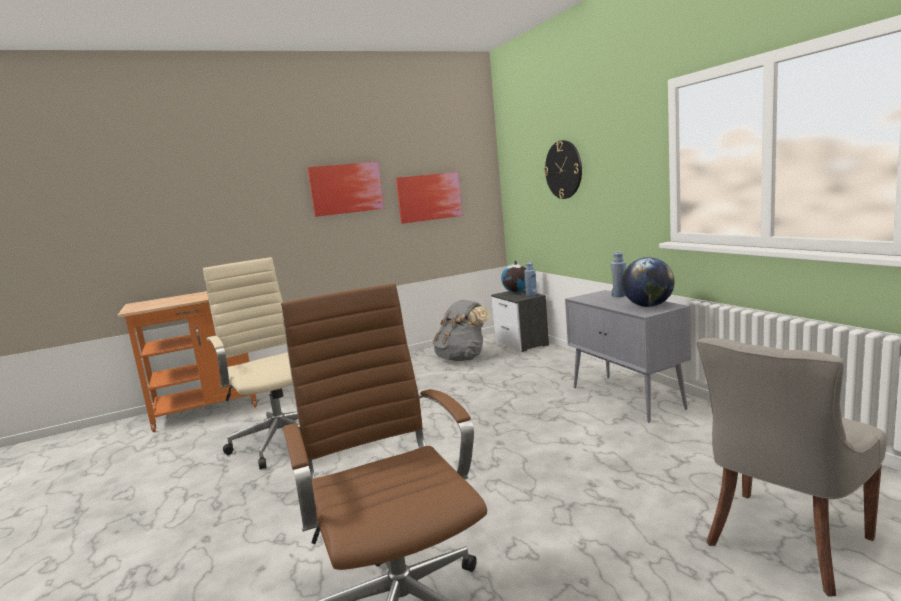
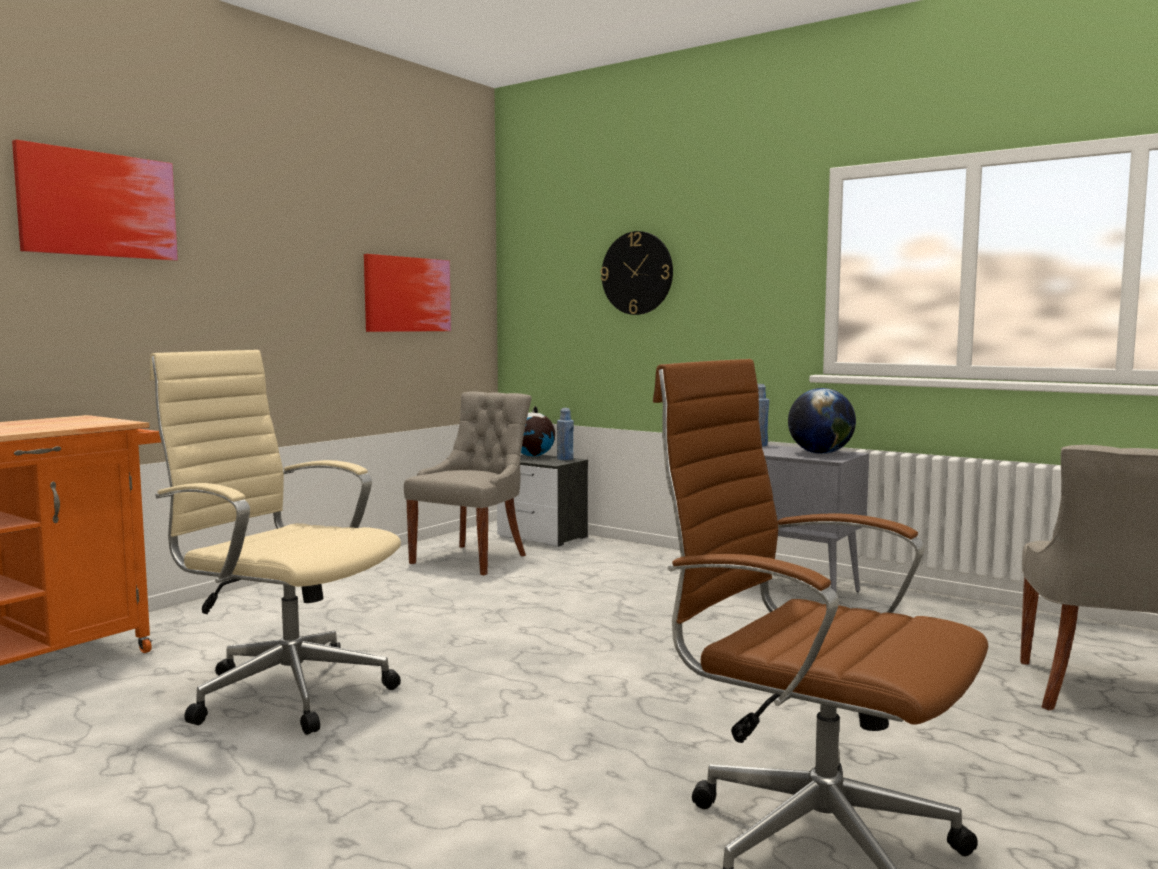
camera: 30 degrees left, 5 degrees down
(346, 188) = (290, 258): picture -> picture (98, 205)
(463, 358) = (472, 559): grey backpack -> grey chair

